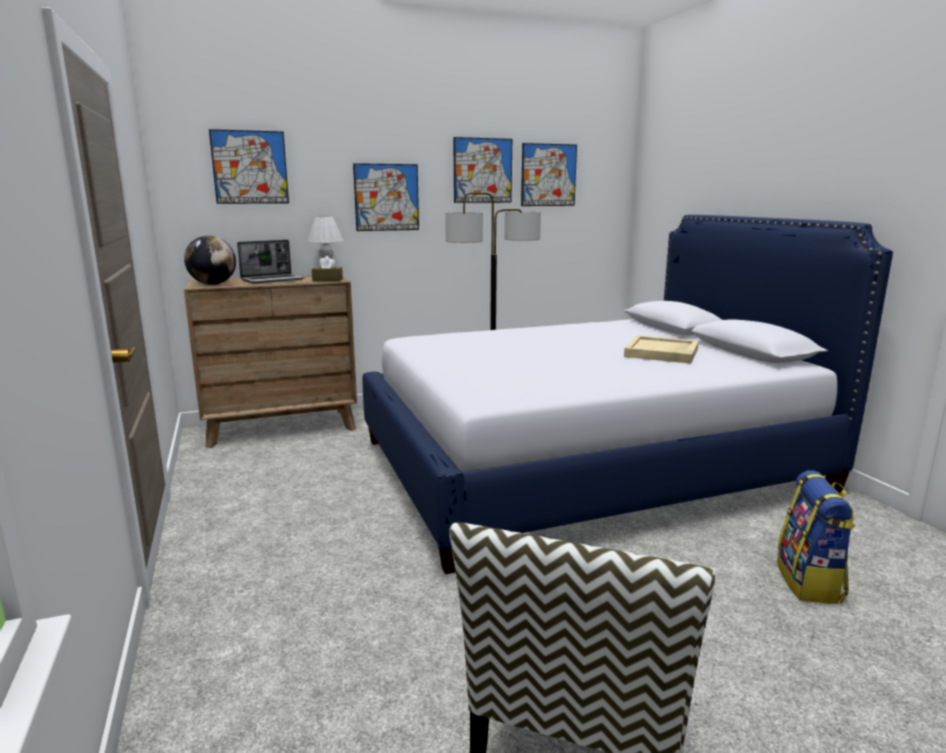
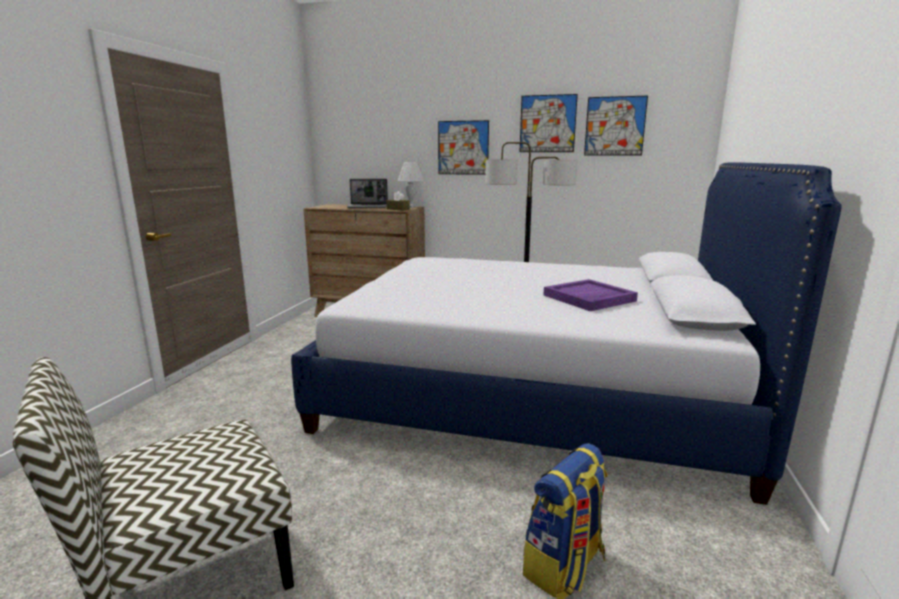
camera: 35 degrees right, 0 degrees up
(213, 284) = (328, 207): globe -> none
(250, 167) = (368, 126): picture -> none
(662, 353) = (589, 298): beige tray -> purple tray

